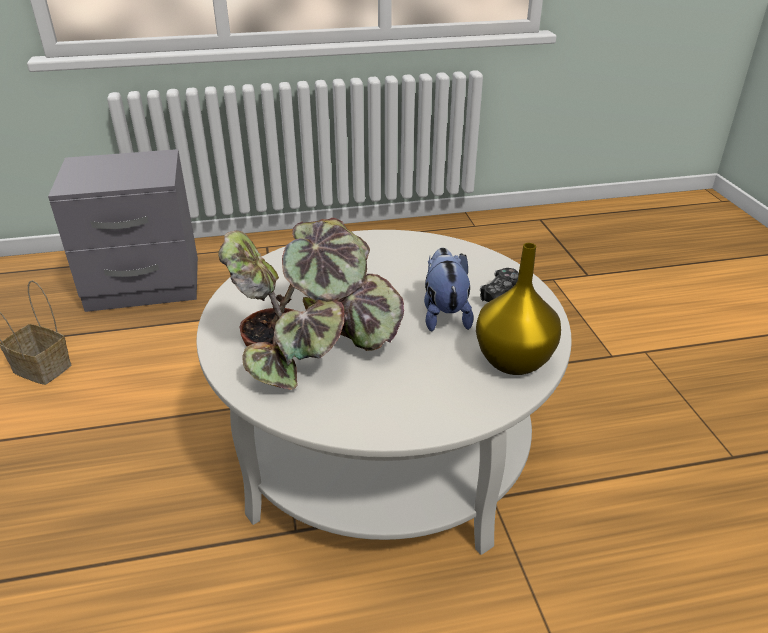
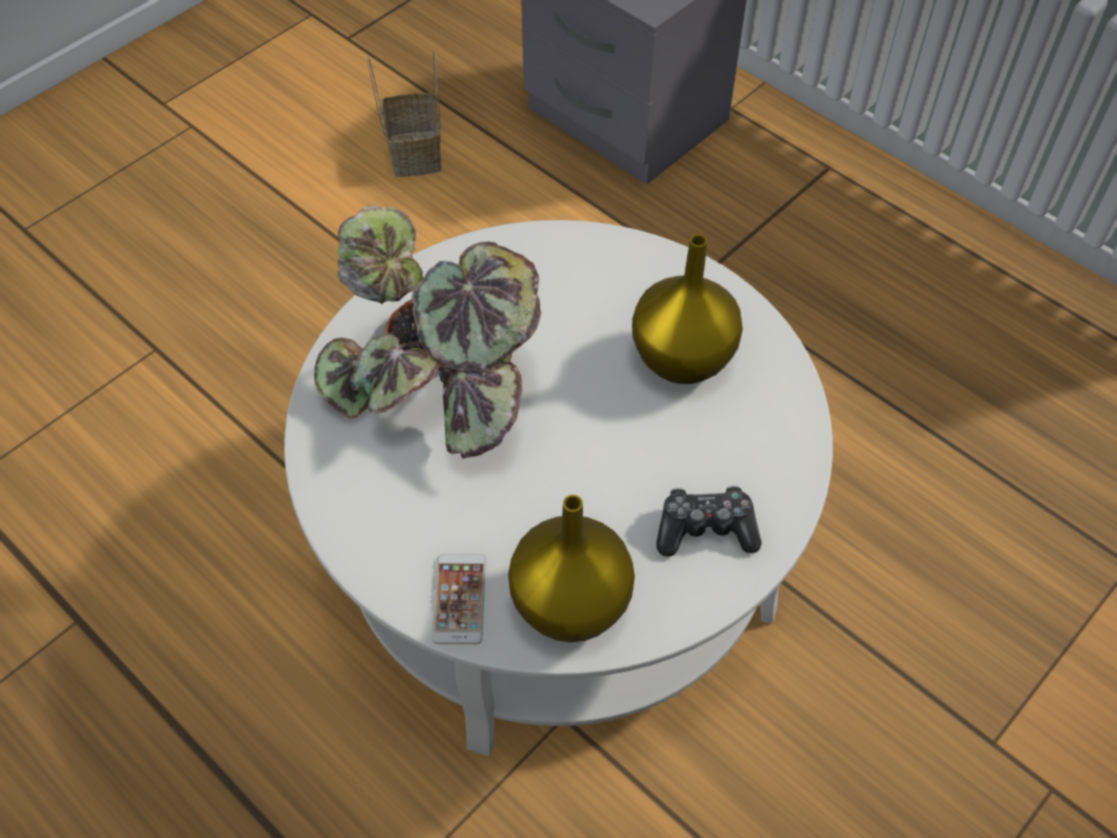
camera: 55 degrees right, 20 degrees up
(393, 264) = (682, 361): none -> yellow vase
(444, 314) = (612, 480): plush toy -> none
(473, 400) = (459, 599): none -> phone

